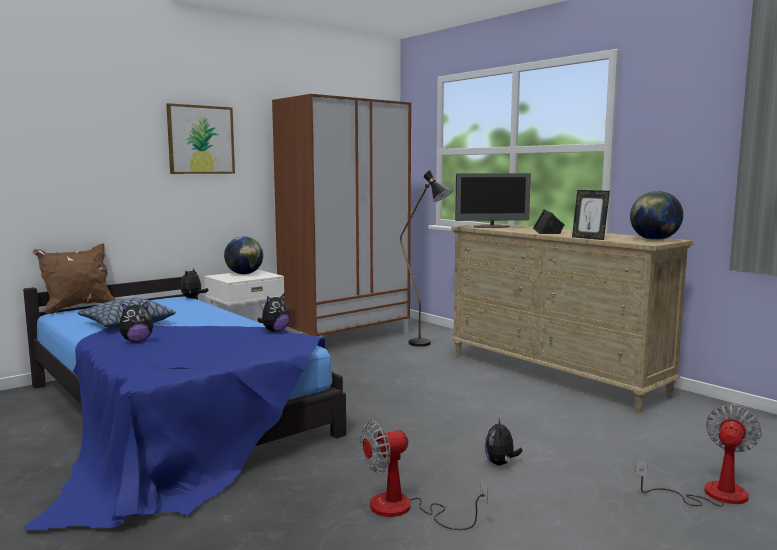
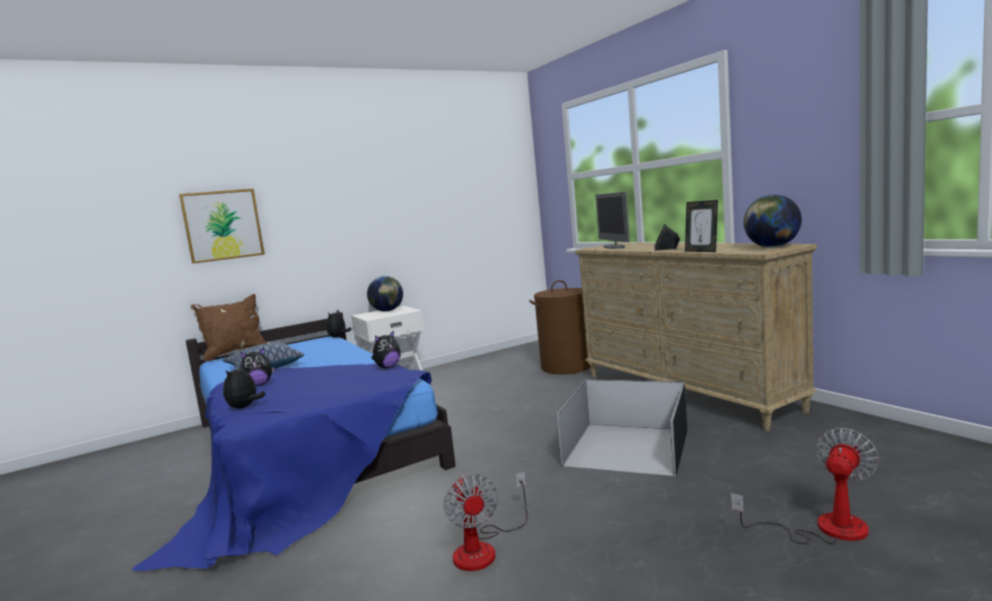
camera: 10 degrees right, 0 degrees up
(201, 140) = (336, 191): picture -> picture (223, 225)
(346, 336) = (492, 362): brown wardrobe -> none
(405, 509) = (484, 548): fan -> fan turned 90 degrees counterclockwise
(427, 344) = (566, 366): black floor lamp -> brown laundry basket
(491, 227) = (614, 247): monitor -> monitor turned 75 degrees clockwise
(501, 463) = (599, 494): plush toy -> plush toy (244, 407)
(511, 422) = (625, 447): none -> black storage box

